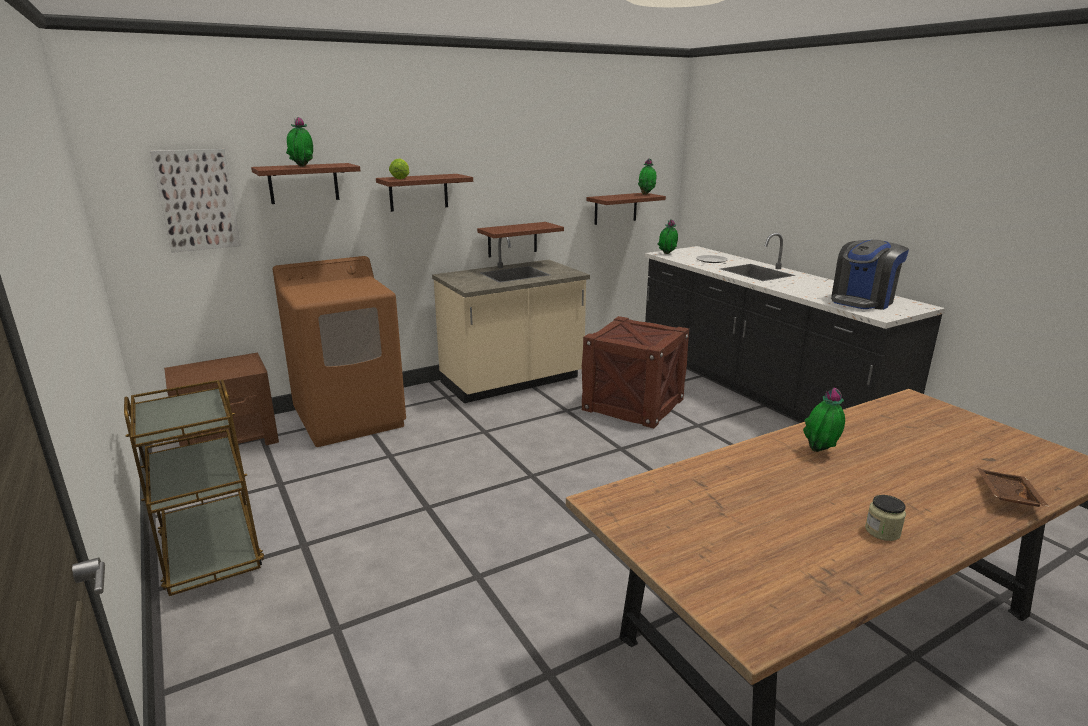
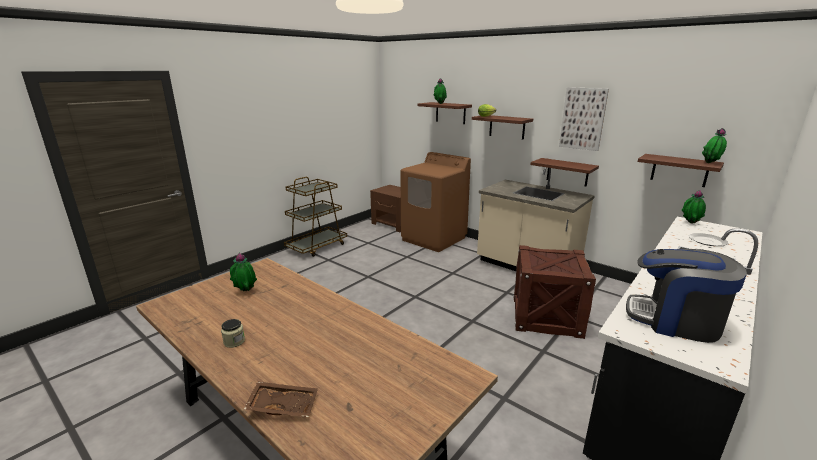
camera: 70 degrees right, 0 degrees up
(197, 200) = (411, 115): picture -> picture (583, 119)
(820, 452) = (334, 322): potted plant -> potted plant (245, 292)

